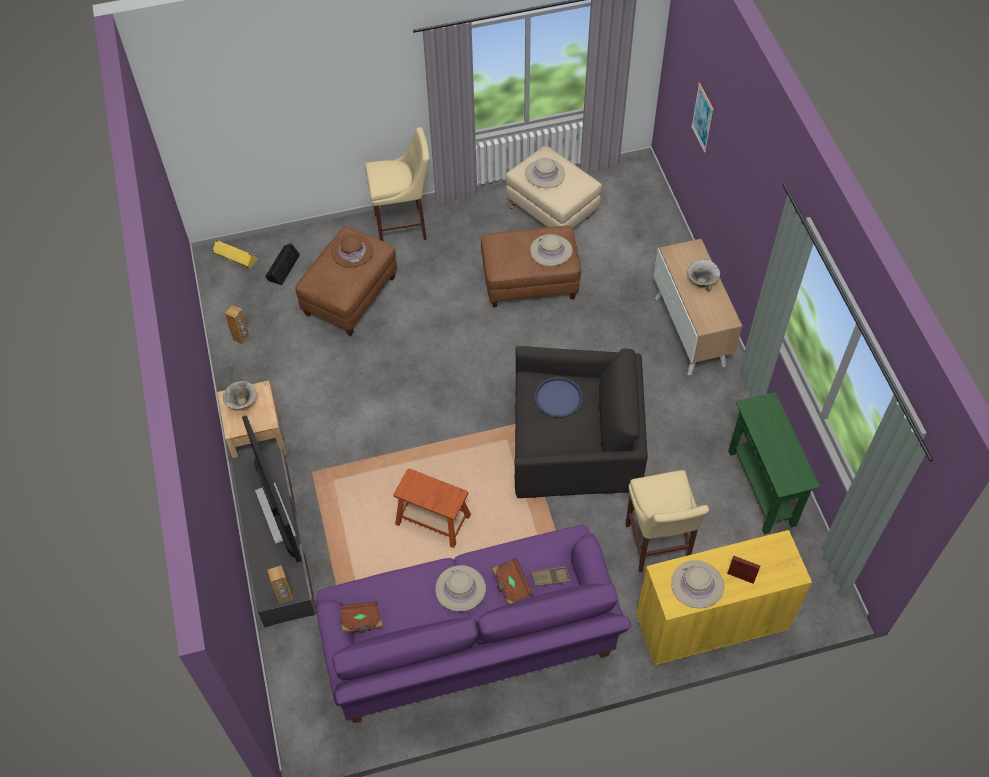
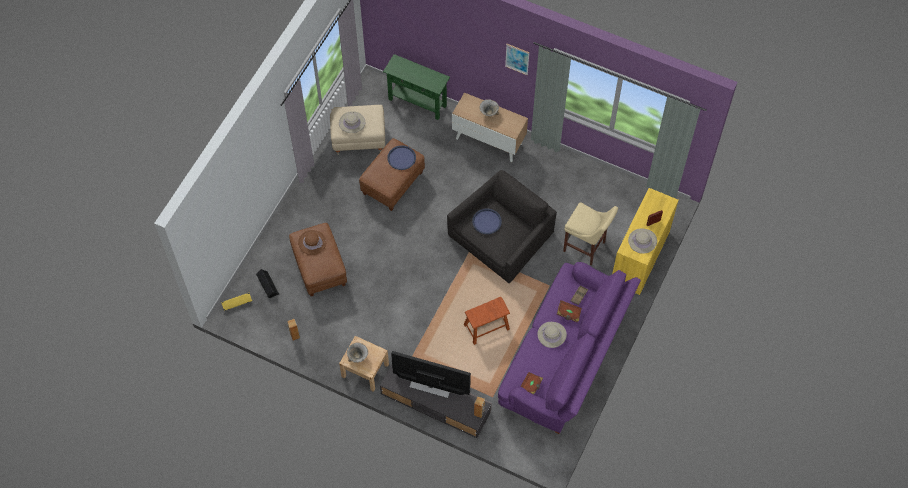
camera: 50 degrees left, 5 degrees up
(403, 226) = (298, 211): beige stool -> none
(551, 251) = (401, 158): beige hat -> blue tray
(702, 118) = (425, 34): picture -> picture (517, 59)
(761, 488) = (596, 183): green console table -> green console table (417, 102)

